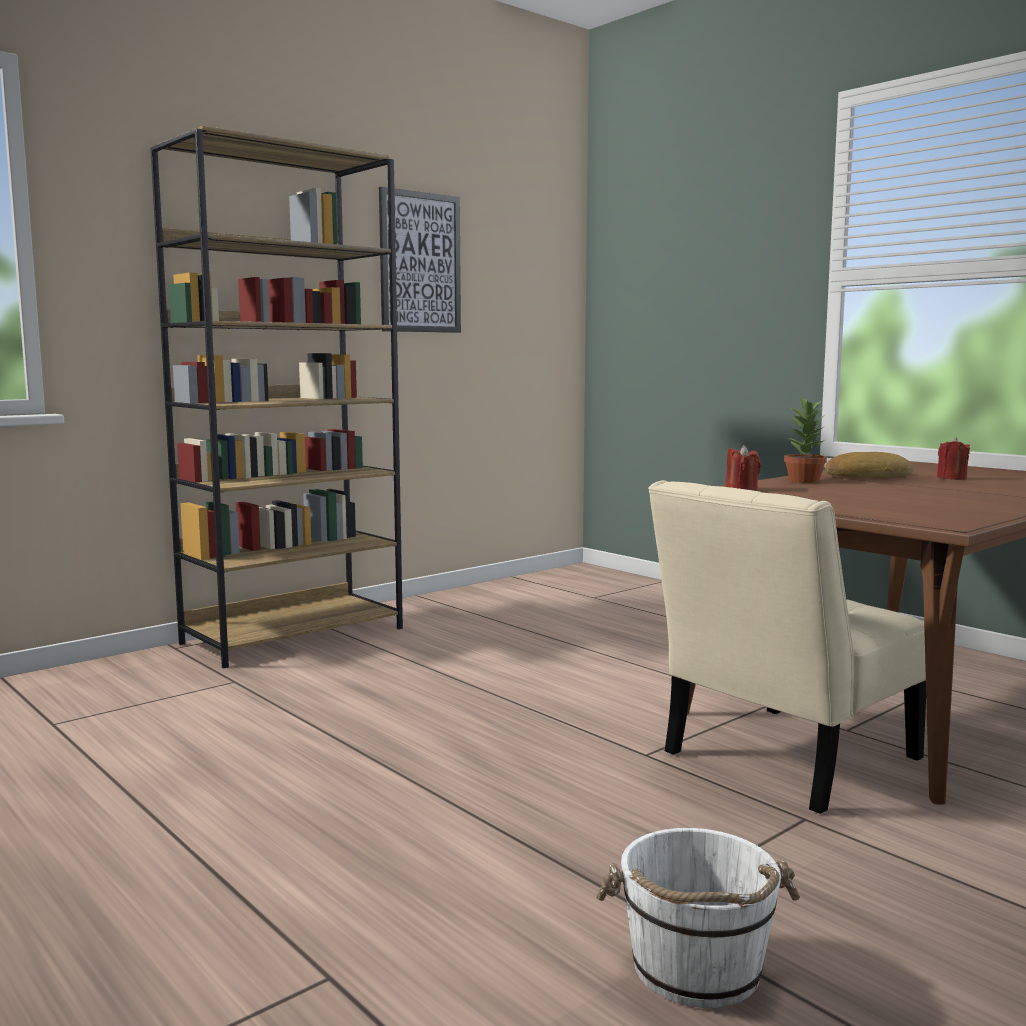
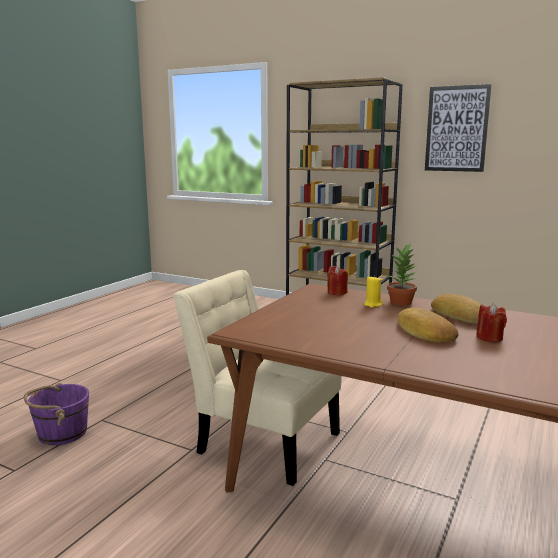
camera: 70 degrees right, 5 degrees up
(696, 969) = (61, 433): white bucket -> purple bucket
(812, 486) = (373, 304): none -> yellow candle
(937, 486) = (424, 332): none -> bread

